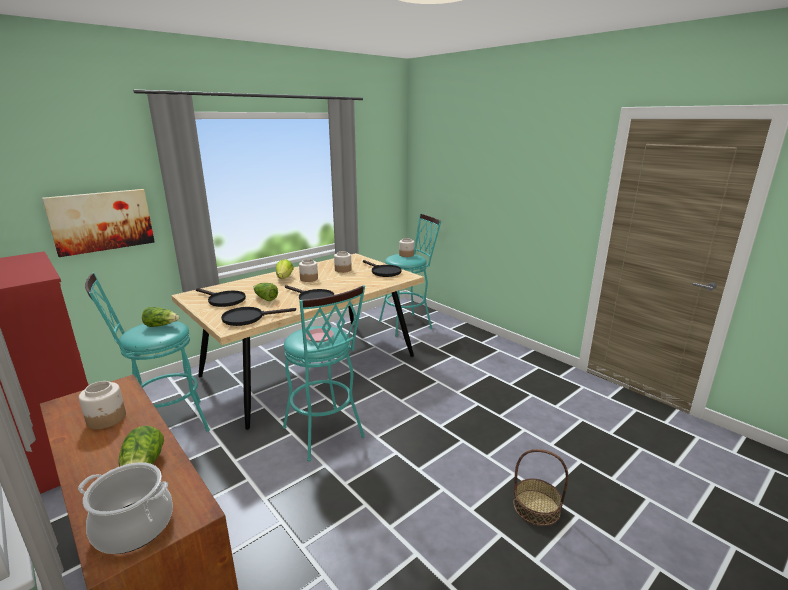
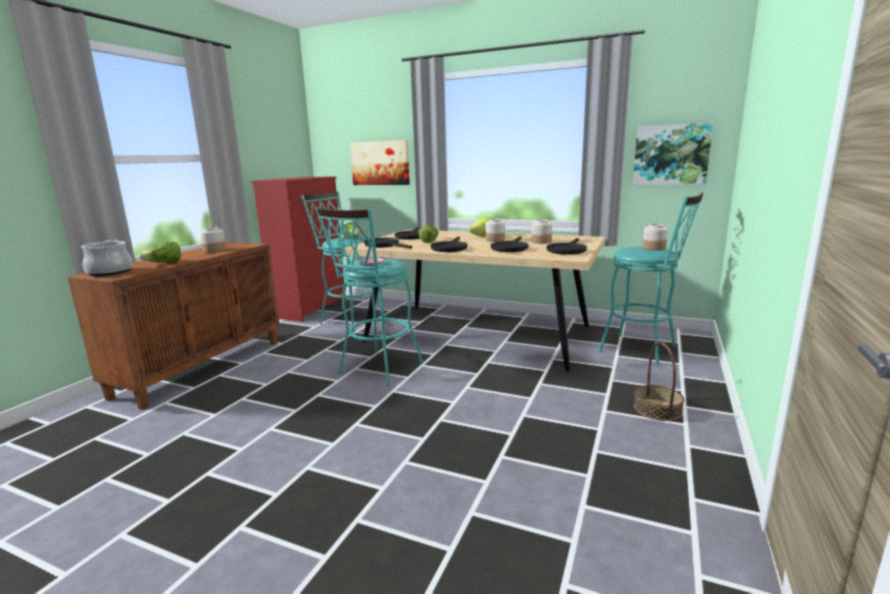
camera: 65 degrees right, 5 degrees down
(349, 282) = (510, 248): none -> black frying pan
(377, 186) = (671, 155): none -> picture
(536, 507) = (328, 515): basket -> basket (657, 409)

